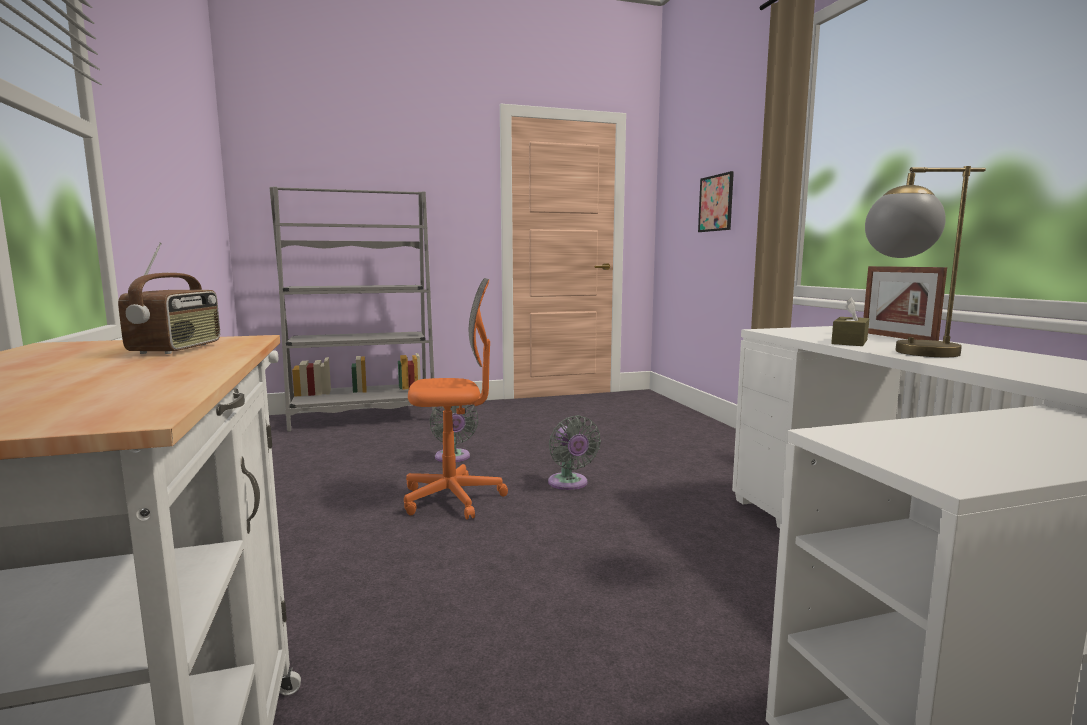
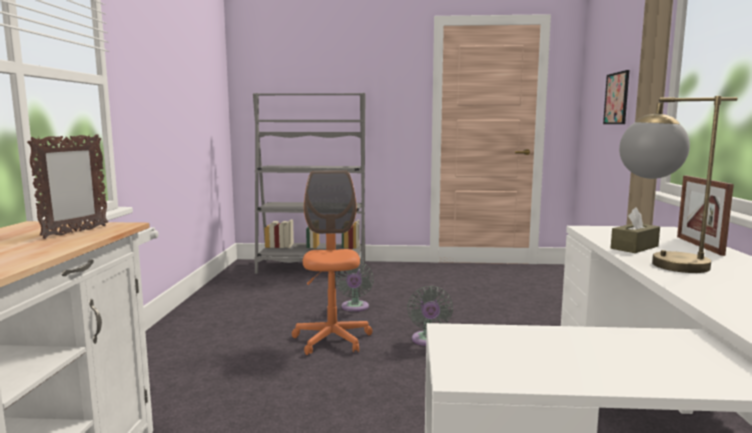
camera: 20 degrees right, 0 degrees up
(178, 349) = (75, 232): radio -> picture frame
(453, 498) = (332, 340): orange office chair -> orange office chair turned 105 degrees counterclockwise

